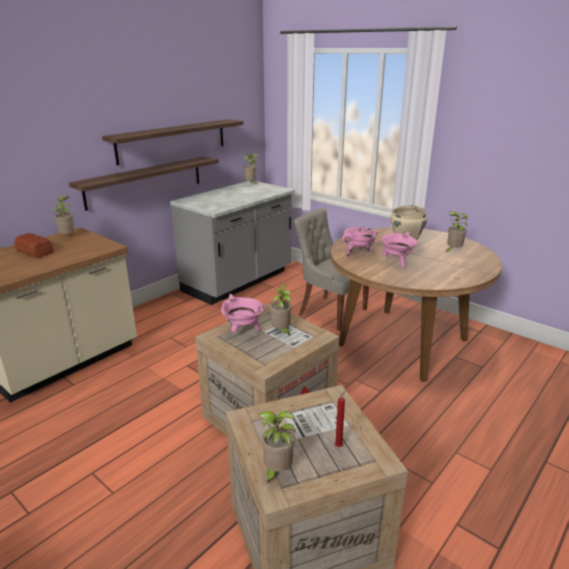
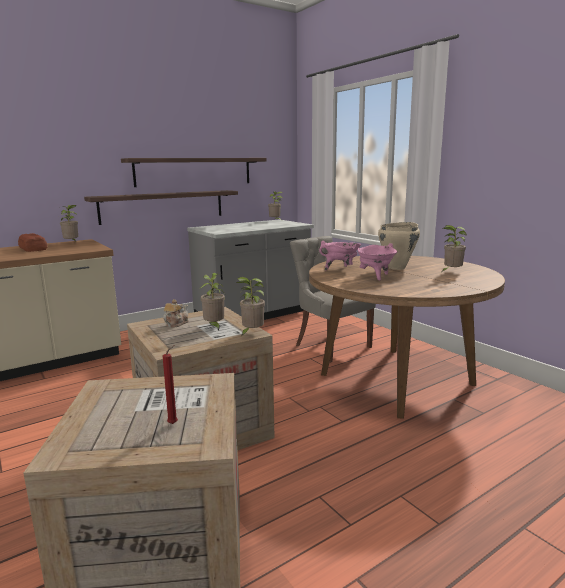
camera: 15 degrees right, 10 degrees down
(243, 331) = (176, 323): pink cooking pot -> teapot
(276, 471) = (80, 435): potted plant -> potted plant (251, 333)

